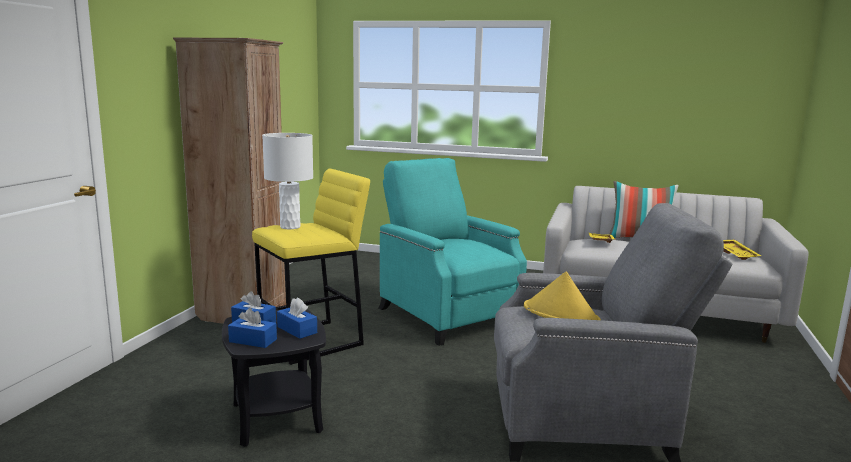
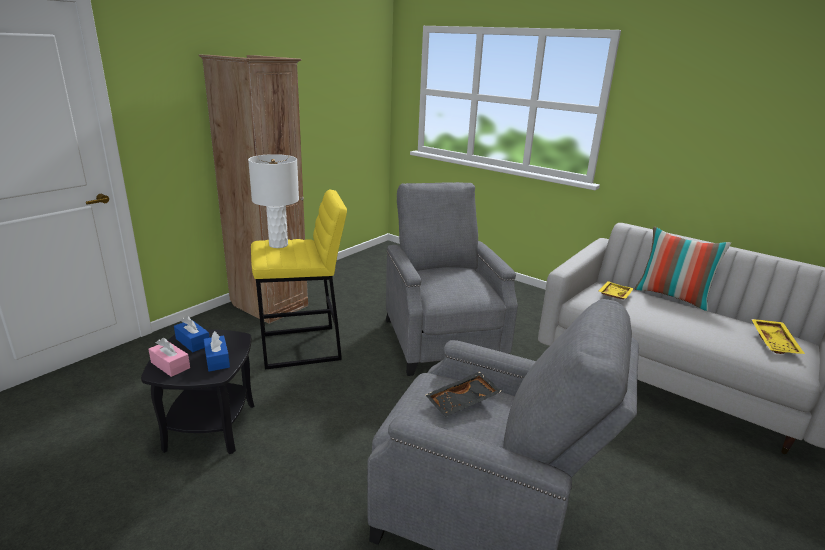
camera: 20 degrees right, 10 degrees up
(253, 340) = (170, 365): blue tissue box -> pink tissue box
(445, 314) = (442, 338): turquoise armchair -> grey armchair
(561, 314) = (463, 402): yellow hat -> black tray

